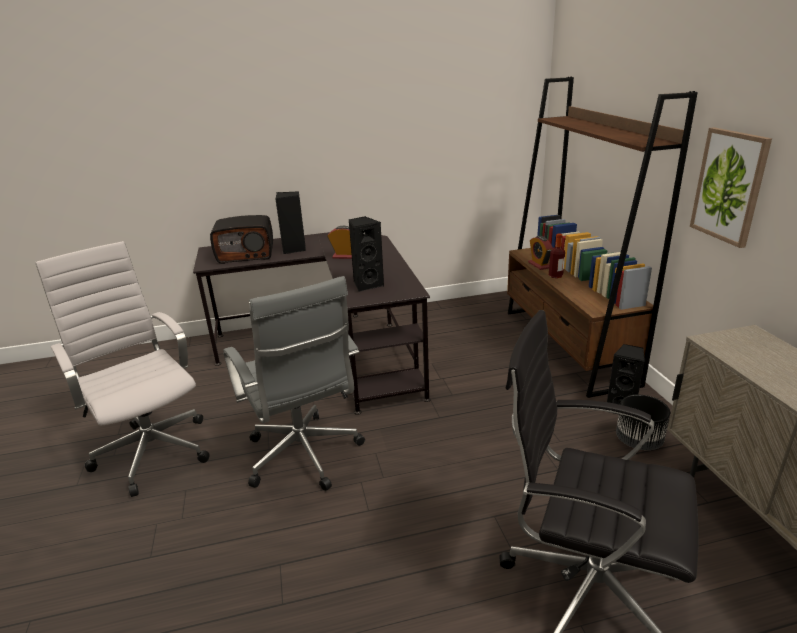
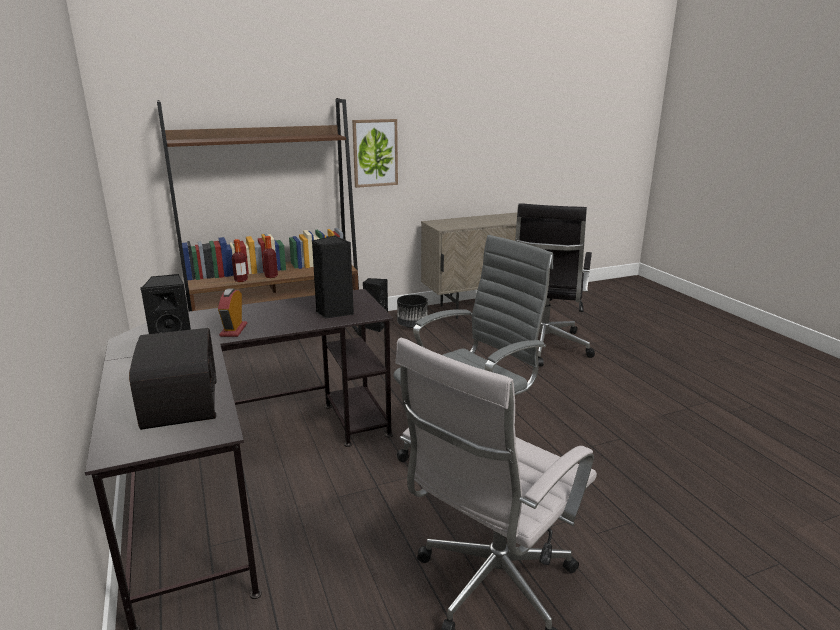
camera: 100 degrees left, 5 degrees down
(539, 265) = (241, 280): alarm clock -> bottle

